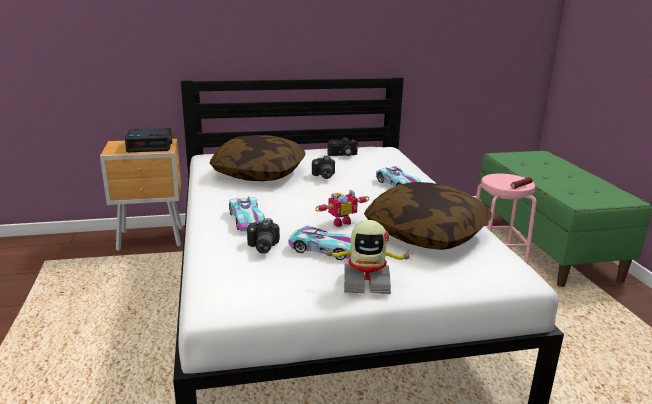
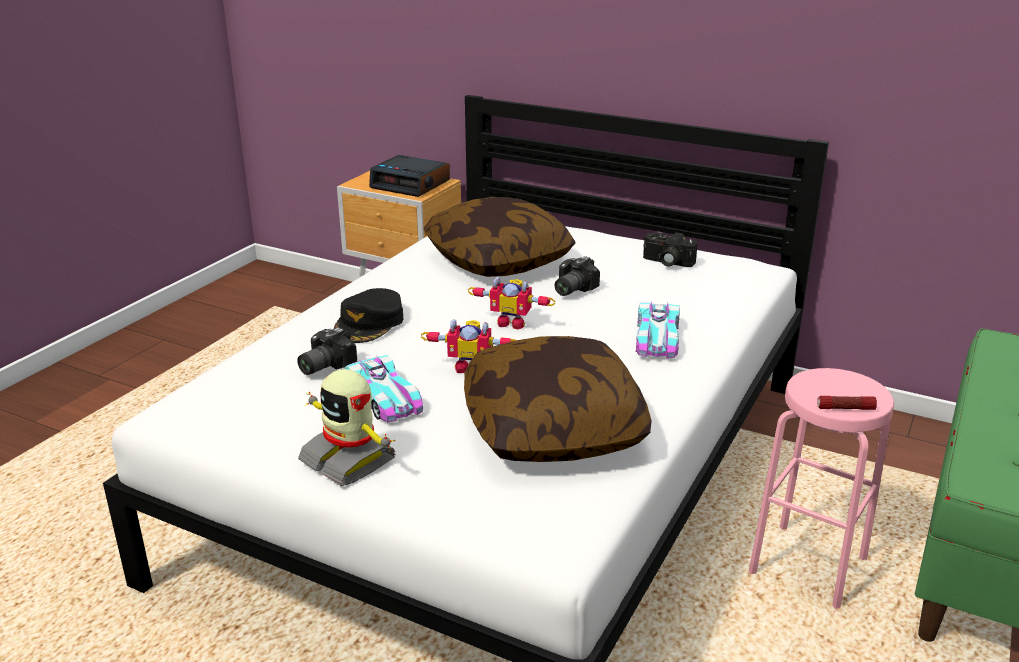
camera: 40 degrees right, 5 degrees up
(247, 219) = (370, 323): toy car -> black cap
(323, 197) = (512, 322): none -> toy robot

